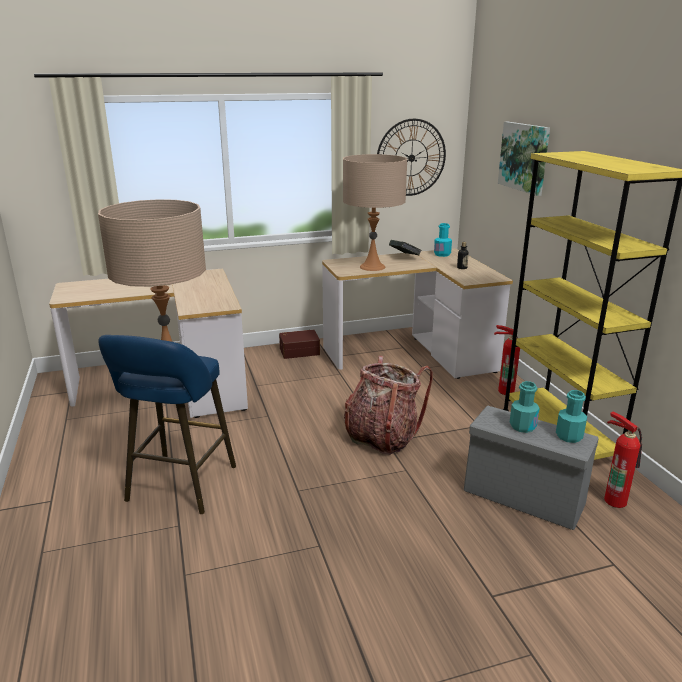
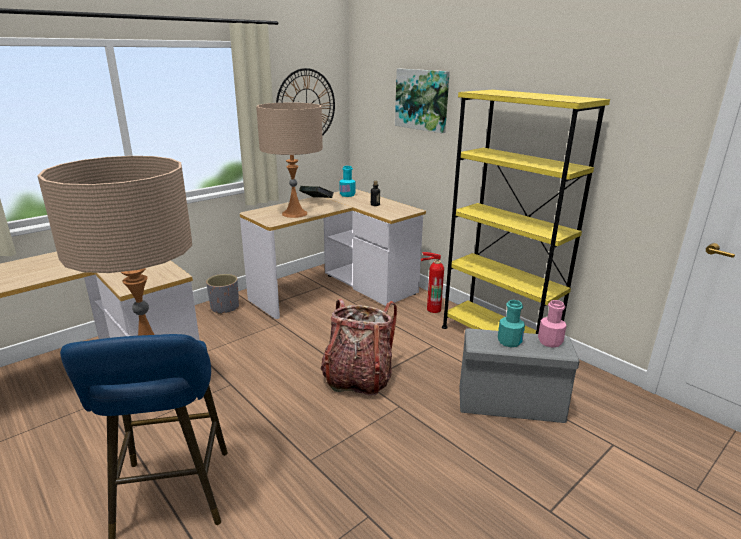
camera: 25 degrees left, 0 degrees up
(299, 351) = (225, 308): brown storage box -> grey planter
(569, 436) = (550, 341): turquoise bottle -> pink bottle
(615, 499) = (574, 385): fire extinguisher -> none

